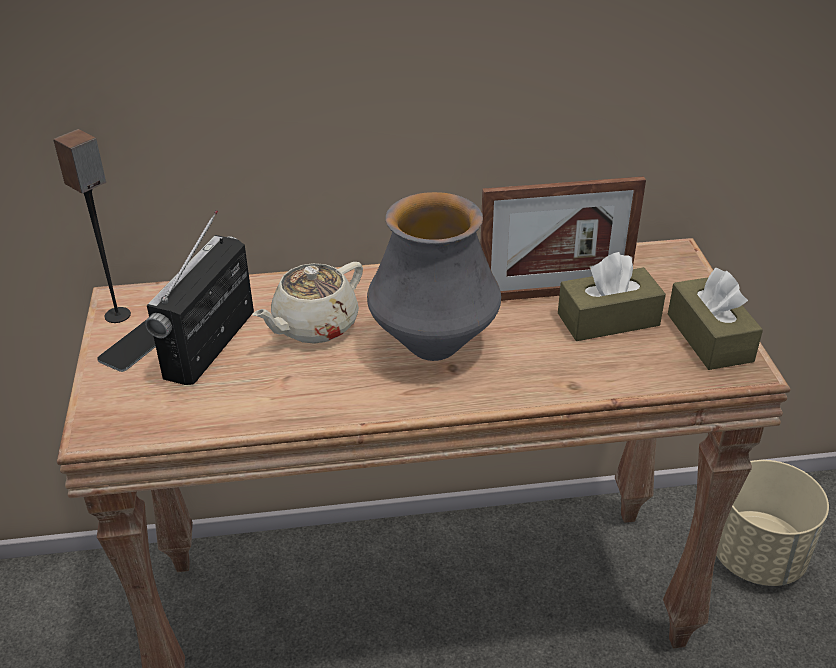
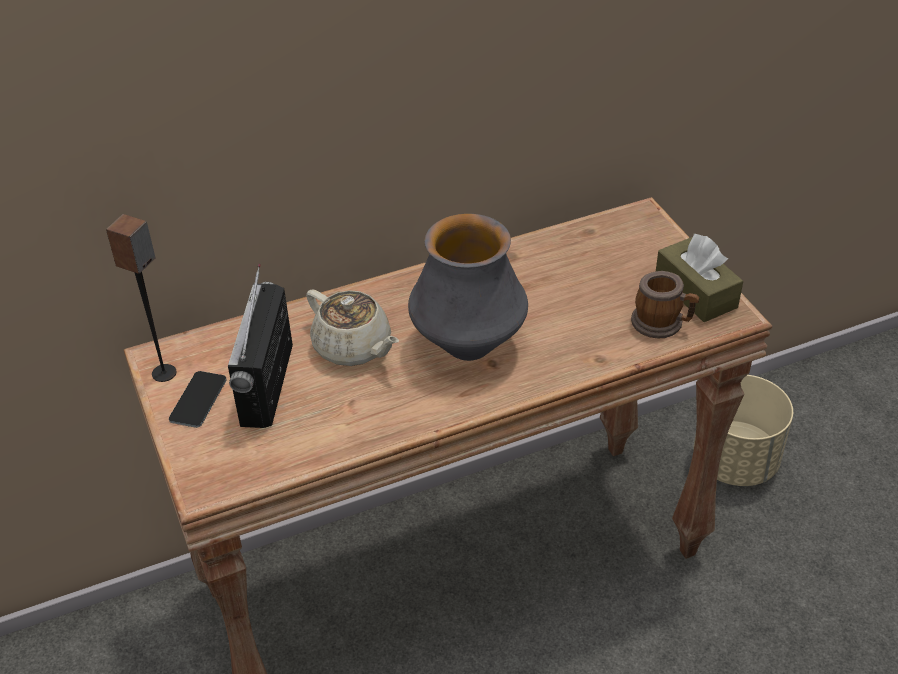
camera: 15 degrees left, 5 degrees up
(314, 326) = (353, 348): beige teapot -> beige teapot turned 75 degrees counterclockwise
(554, 294) = (552, 275): picture frame -> none
(608, 319) = (607, 291): brown tissue box -> none
(659, 362) = (662, 323): none -> mug

